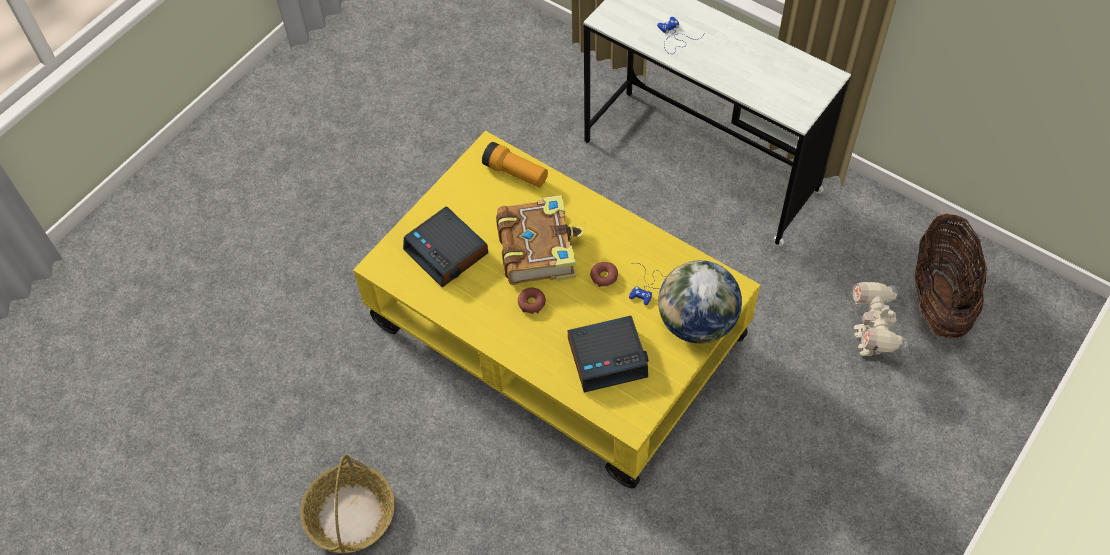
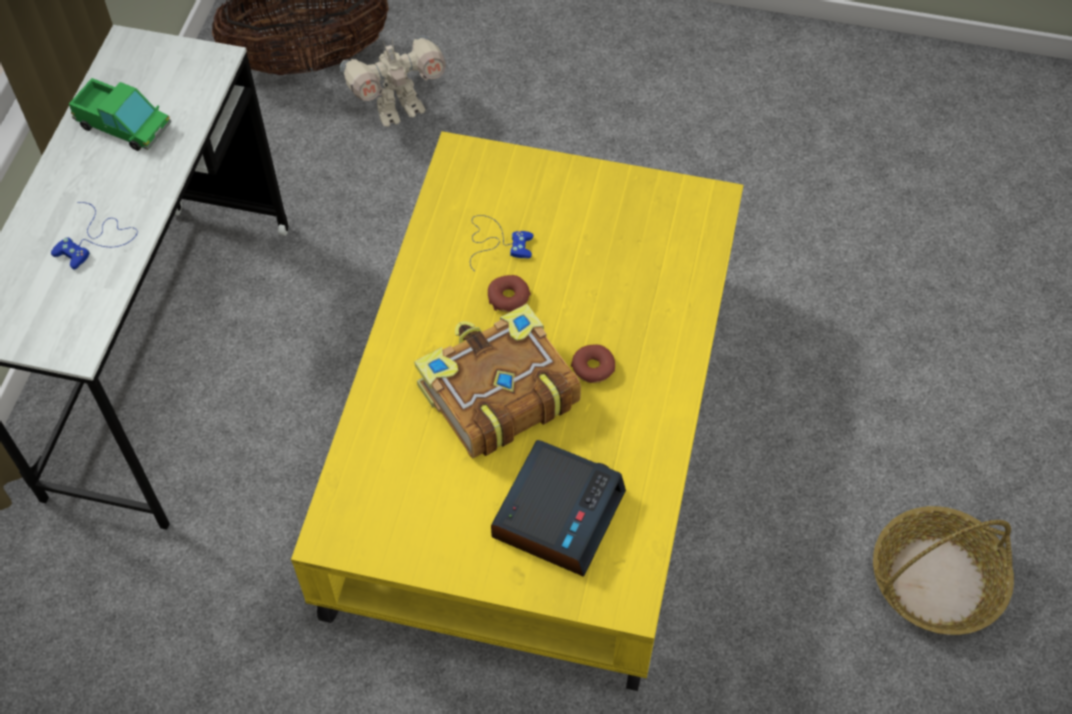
camera: 115 degrees left, 0 degrees up
(515, 173) = (366, 477): flashlight -> none
(608, 357) = (632, 253): alarm clock -> none
(696, 323) = (533, 177): globe -> none
(758, 64) = (124, 125): none -> toy truck

